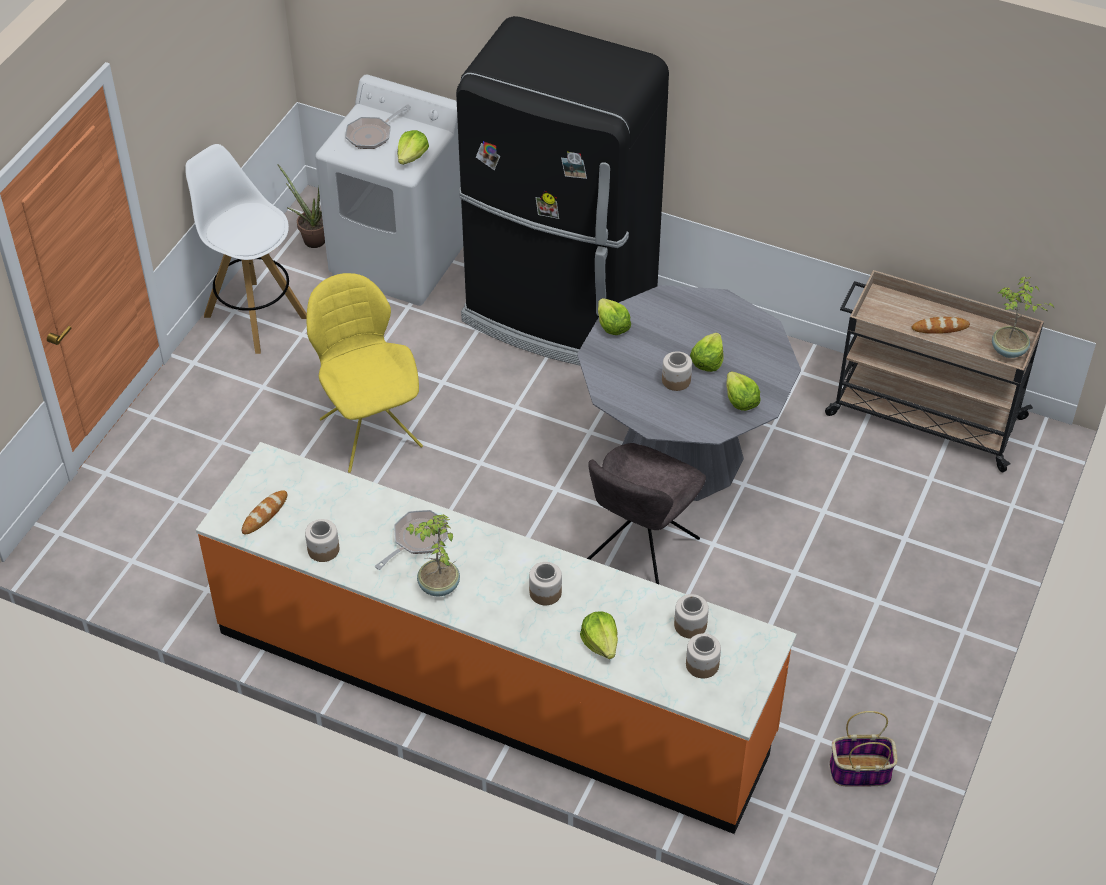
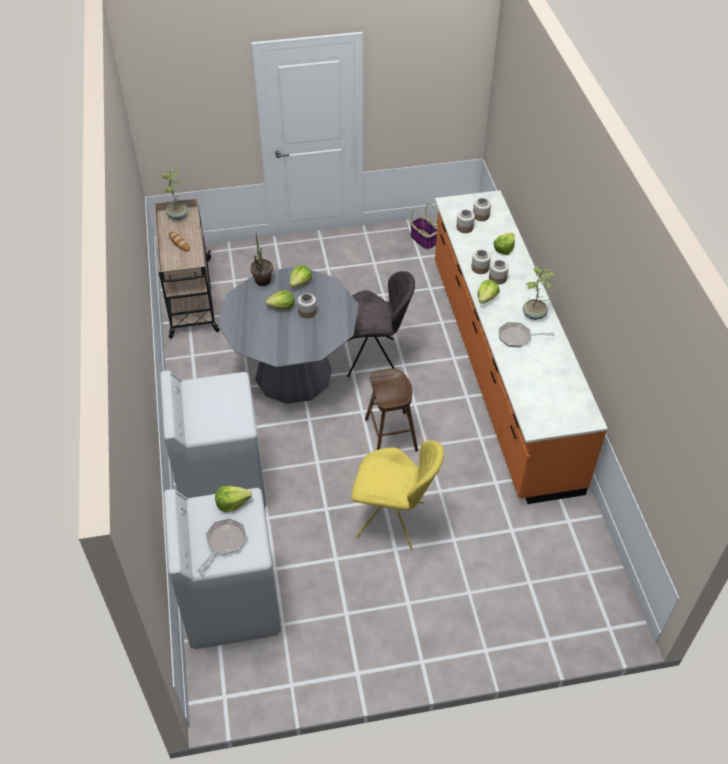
camera: 125 degrees left, 0 degrees up
(254, 315) = (351, 656): white stool -> none
(265, 514) = (567, 405): bread -> none
(310, 238) = (249, 677): potted plant -> potted plant (262, 283)
(323, 549) = (562, 368): jar -> jar (480, 268)
(369, 430) = (393, 521): yellow chair -> yellow chair turned 105 degrees counterclockwise
(372, 134) = (224, 542): frying pan -> frying pan turned 75 degrees counterclockwise
(492, 496) = (391, 434): none -> brown stool
(559, 313) = (222, 484): black fridge -> white washing machine
(612, 326) = (287, 356): lettuce -> lettuce (487, 298)

